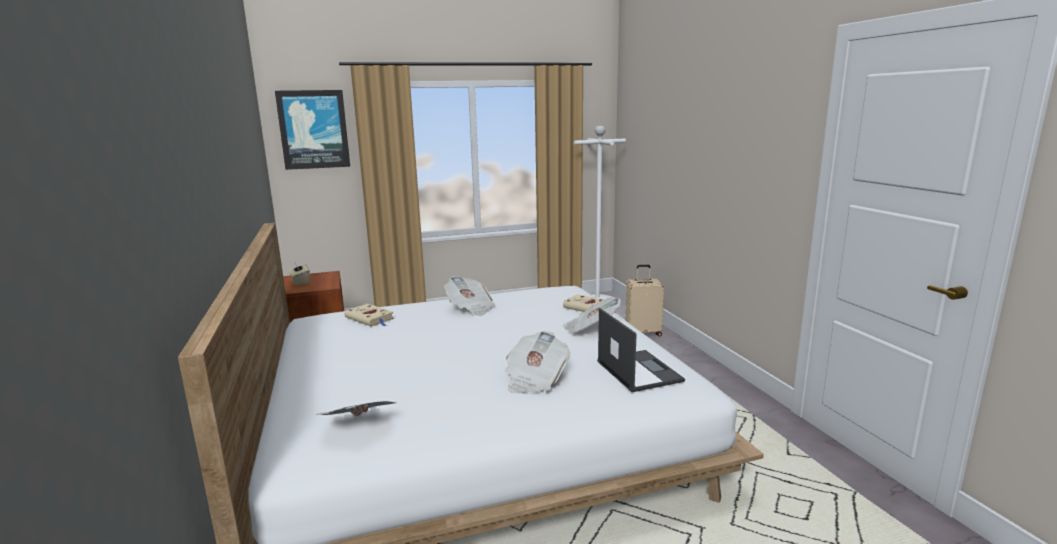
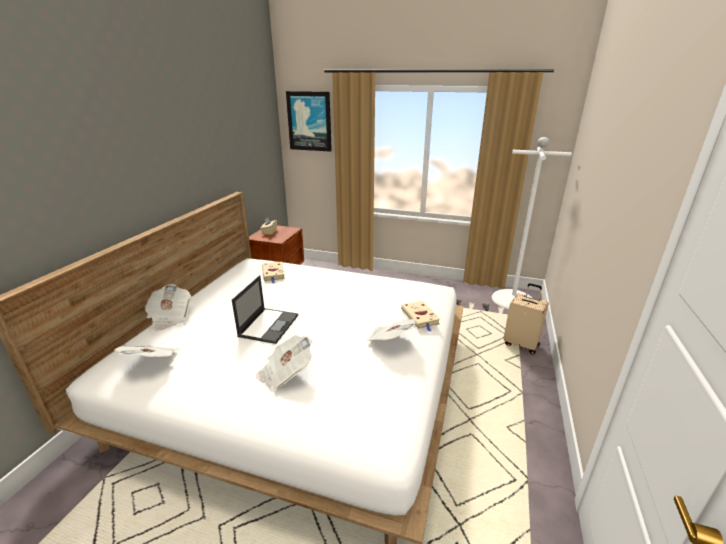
camera: 35 degrees right, 10 degrees up
(470, 308) = (339, 286): newspaper -> newspaper (170, 317)
(638, 370) = (364, 402): laptop -> laptop (269, 325)

